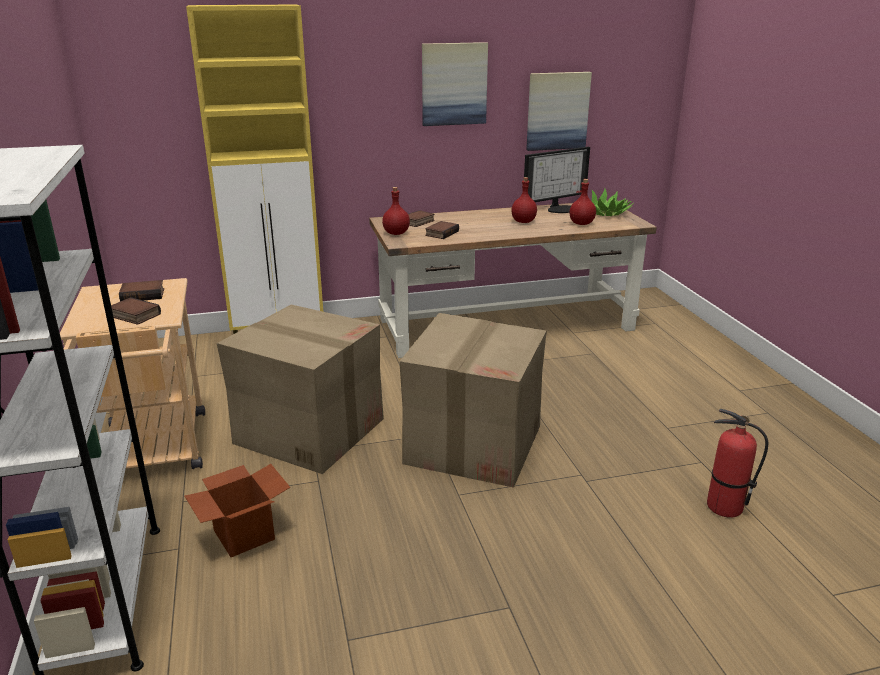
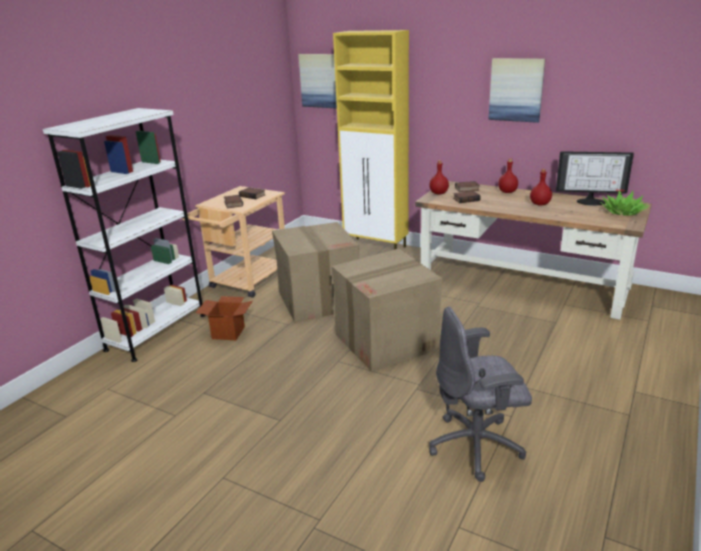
camera: 45 degrees right, 0 degrees up
(557, 111) = (606, 118): picture -> picture (320, 80)
(582, 223) = (582, 215): red bottle -> red bottle (507, 192)
(724, 507) = (477, 446): fire extinguisher -> grey office chair

